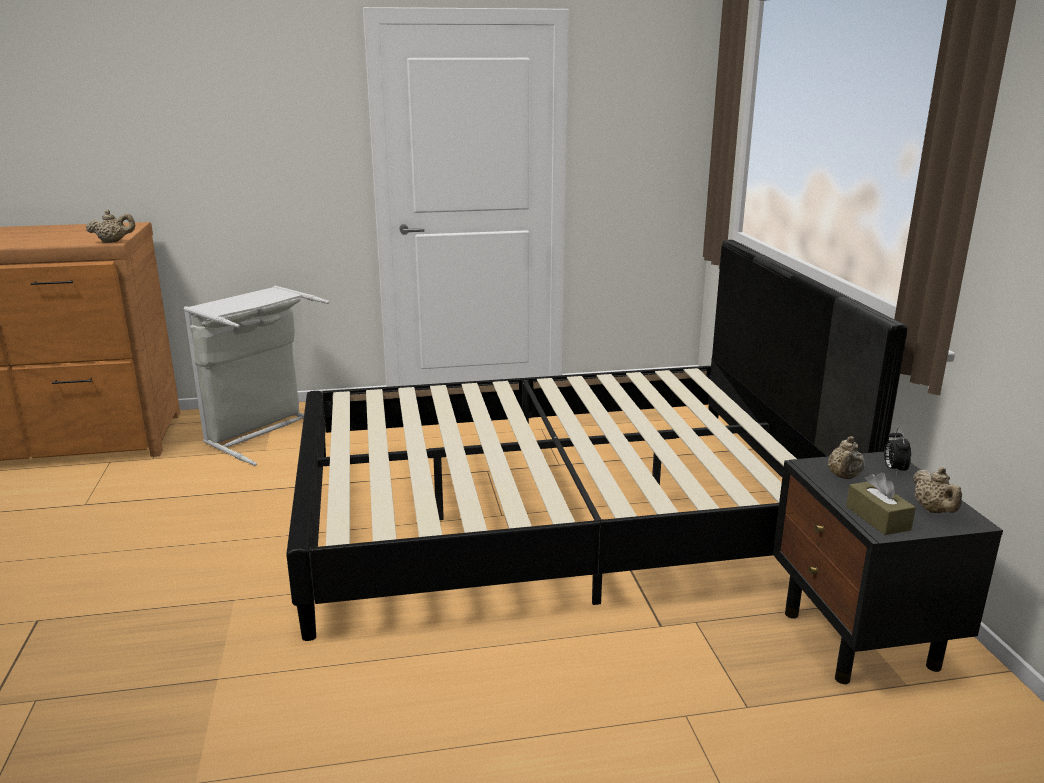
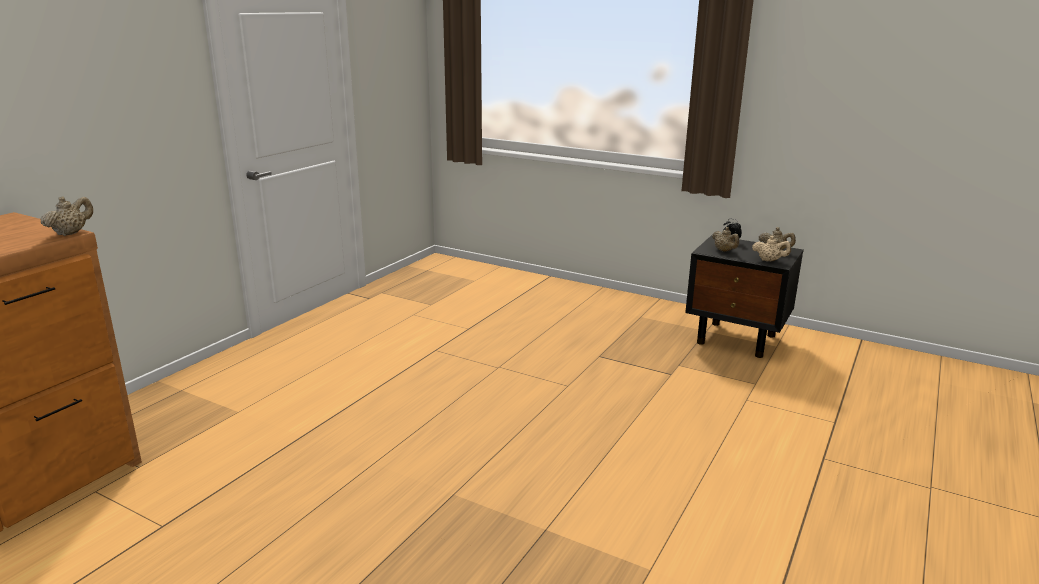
camera: 50 degrees left, 0 degrees up
(265, 434) = (209, 403): grey laundry basket -> none
(555, 514) = (524, 353): black bed -> none
(877, 518) = (769, 260): brown tissue box -> beige teapot

